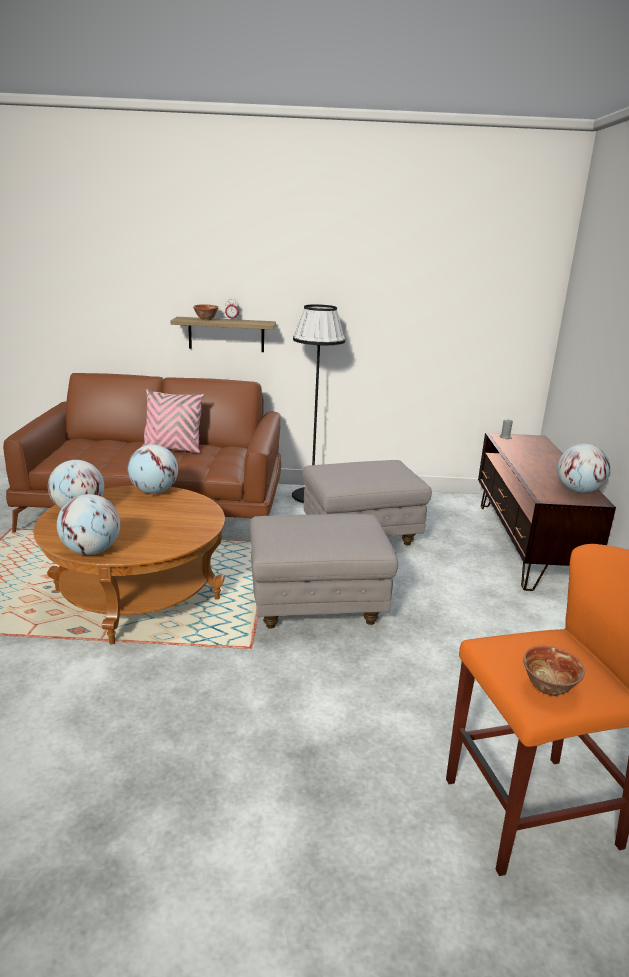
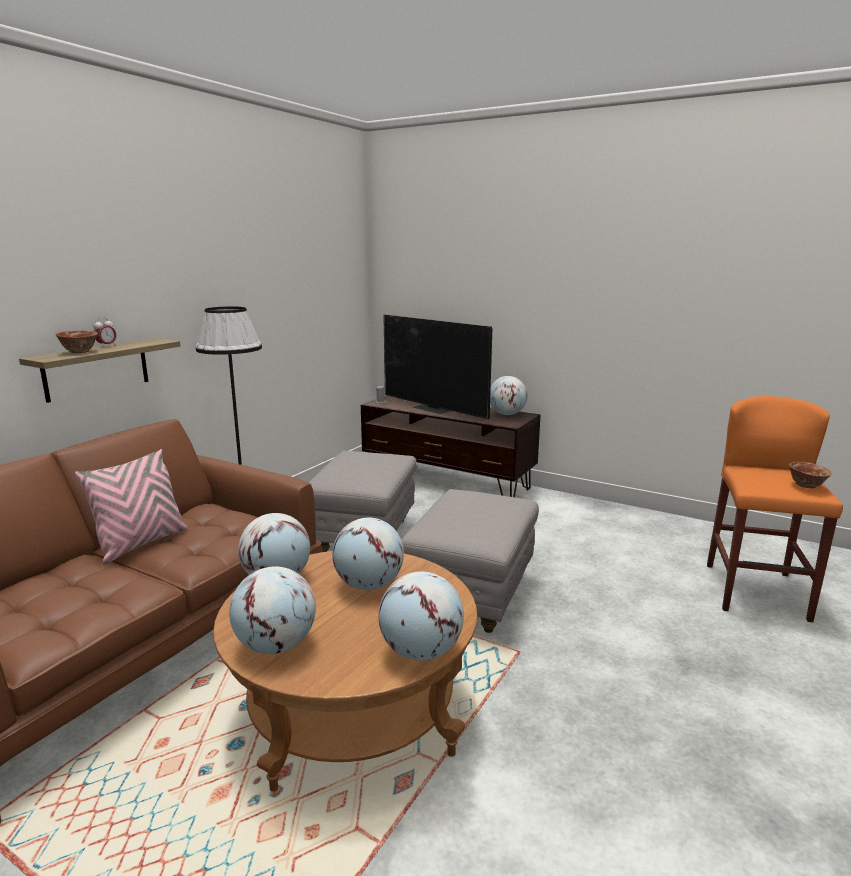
camera: 60 degrees left, 5 degrees down
(166, 518) = (369, 585): none -> globe
(530, 458) = (433, 408): none -> television

